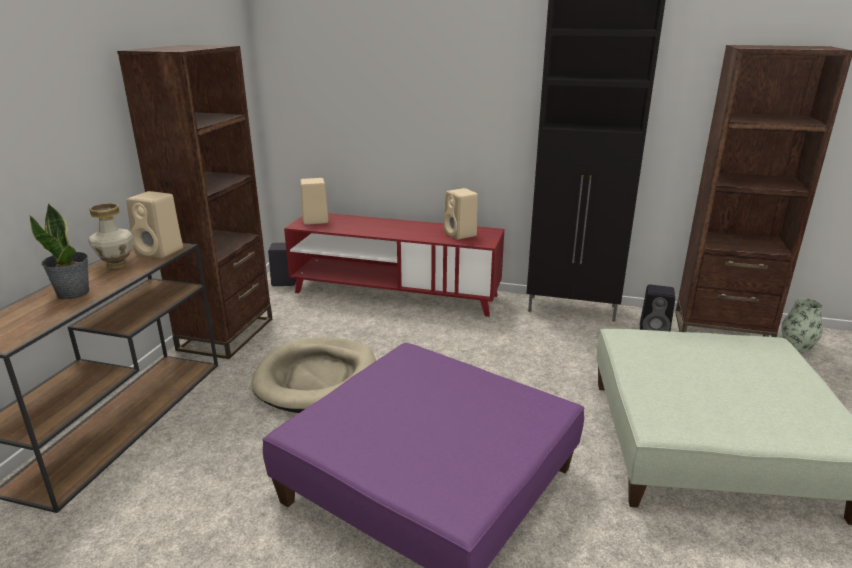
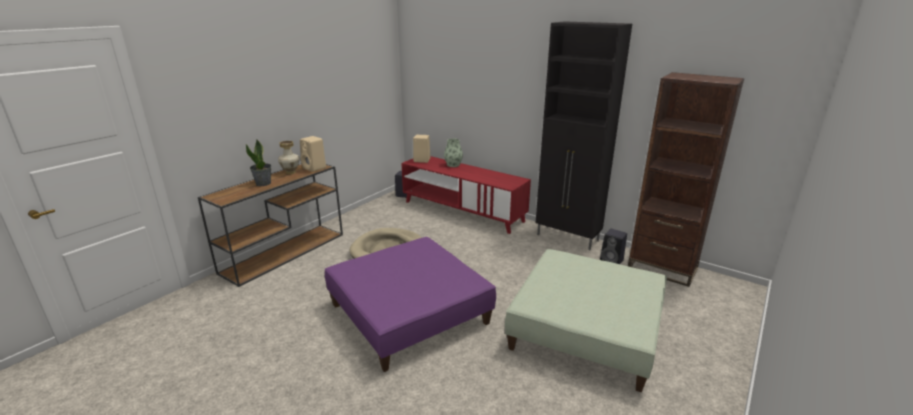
camera: 20 degrees right, 0 degrees up
(226, 334) = (356, 219): brown bookcase -> none
(461, 234) = (499, 179): beige speaker -> none
(796, 346) = (709, 288): vase -> vase (453, 165)

